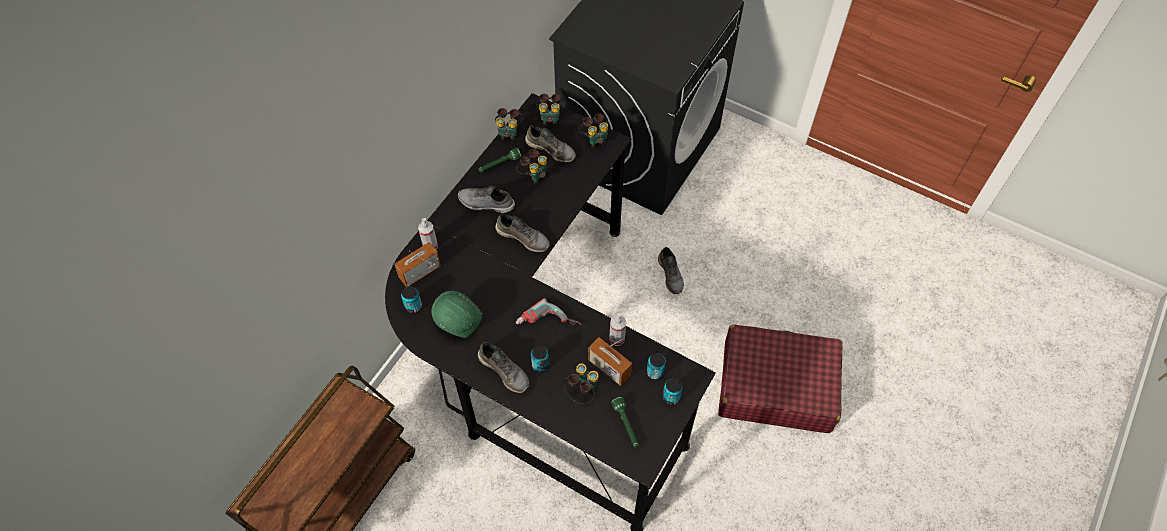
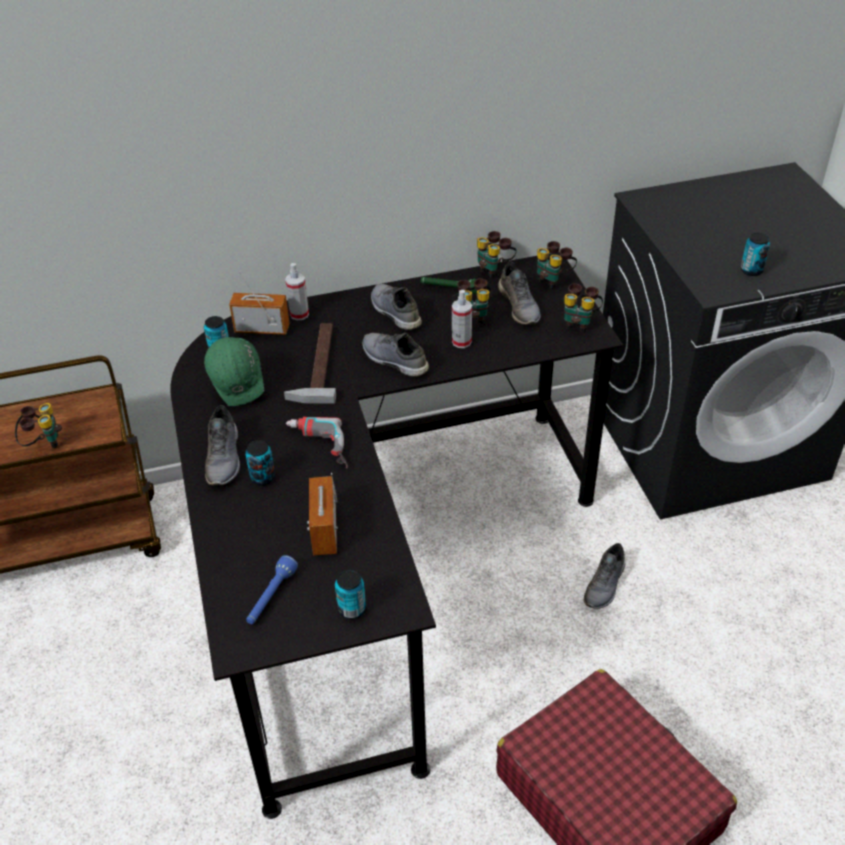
camera: 45 degrees right, 15 degrees down
(482, 273) = (315, 364): none -> hammer
(523, 237) = (393, 360): grey shoe -> grey shoe turned 150 degrees clockwise
(582, 392) = (269, 531): binoculars -> binoculars (43, 443)
(617, 339) = (368, 510): spray bottle -> spray bottle (461, 342)
(626, 425) = (271, 597): green flashlight -> blue flashlight
(655, 372) = (367, 572): can -> can (751, 270)

